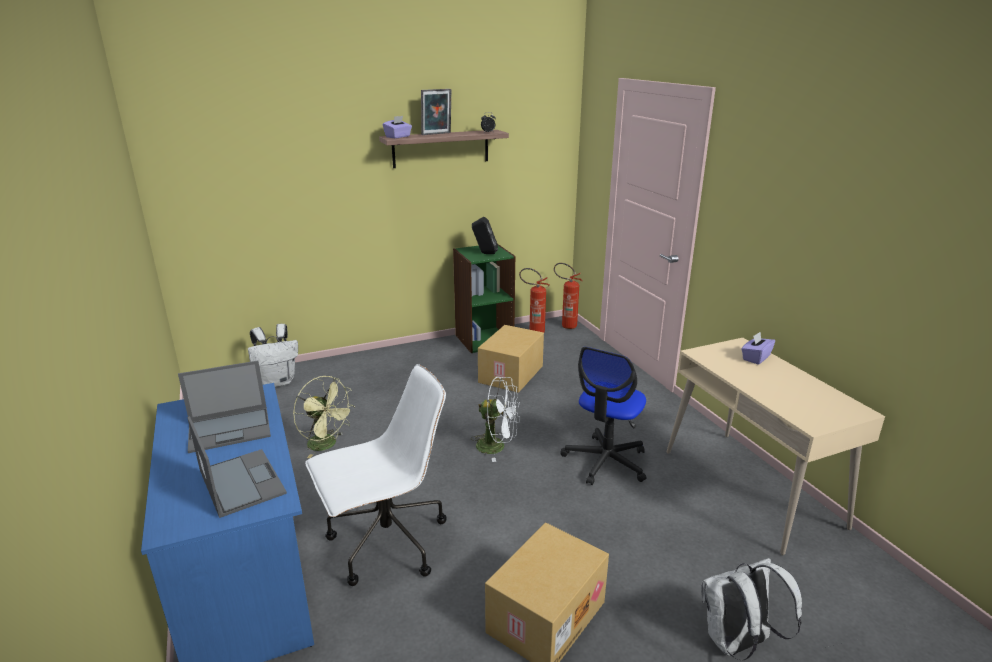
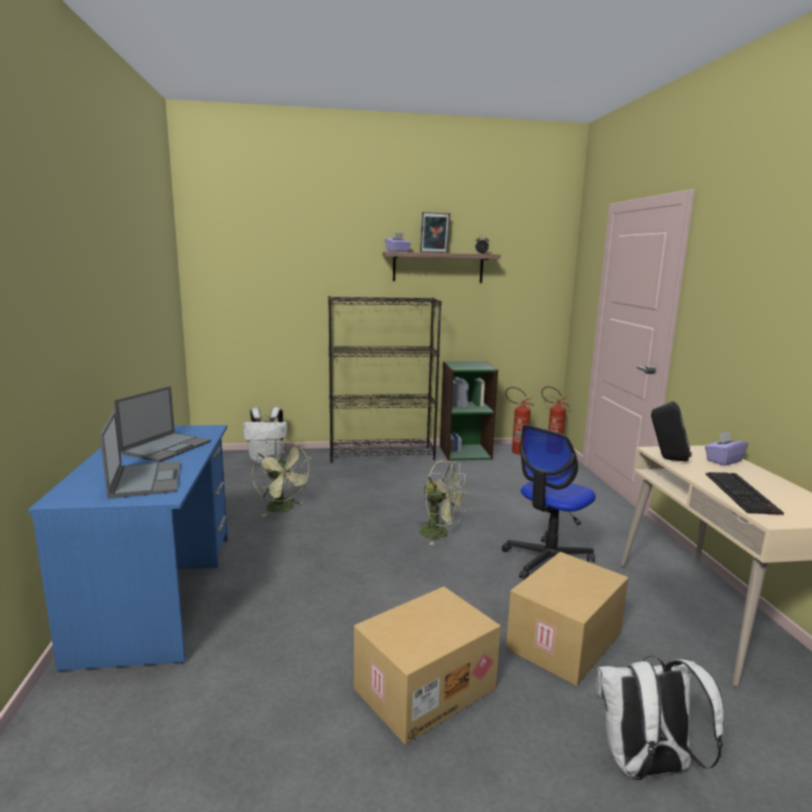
camera: 15 degrees right, 10 degrees down
(230, 429) = (167, 447): laptop -> laptop turned 60 degrees counterclockwise
(386, 544) = (295, 593): white office chair -> none
(400, 355) = (382, 454): none -> black bookcase
(484, 253) = (470, 366): black speaker -> black speaker (667, 459)
(497, 446) = (440, 533): white fan -> green fan
(511, 374) = (480, 481): cardboard box -> cardboard box (566, 642)
(783, 398) = (743, 493): none -> keyboard

